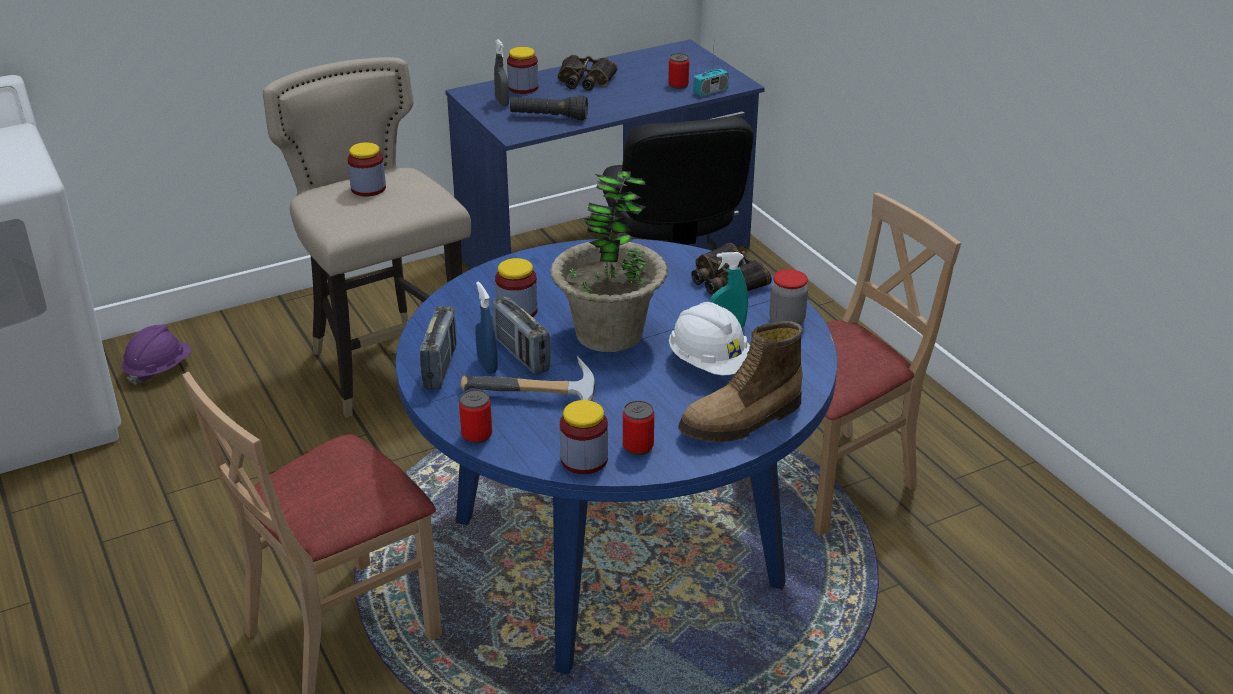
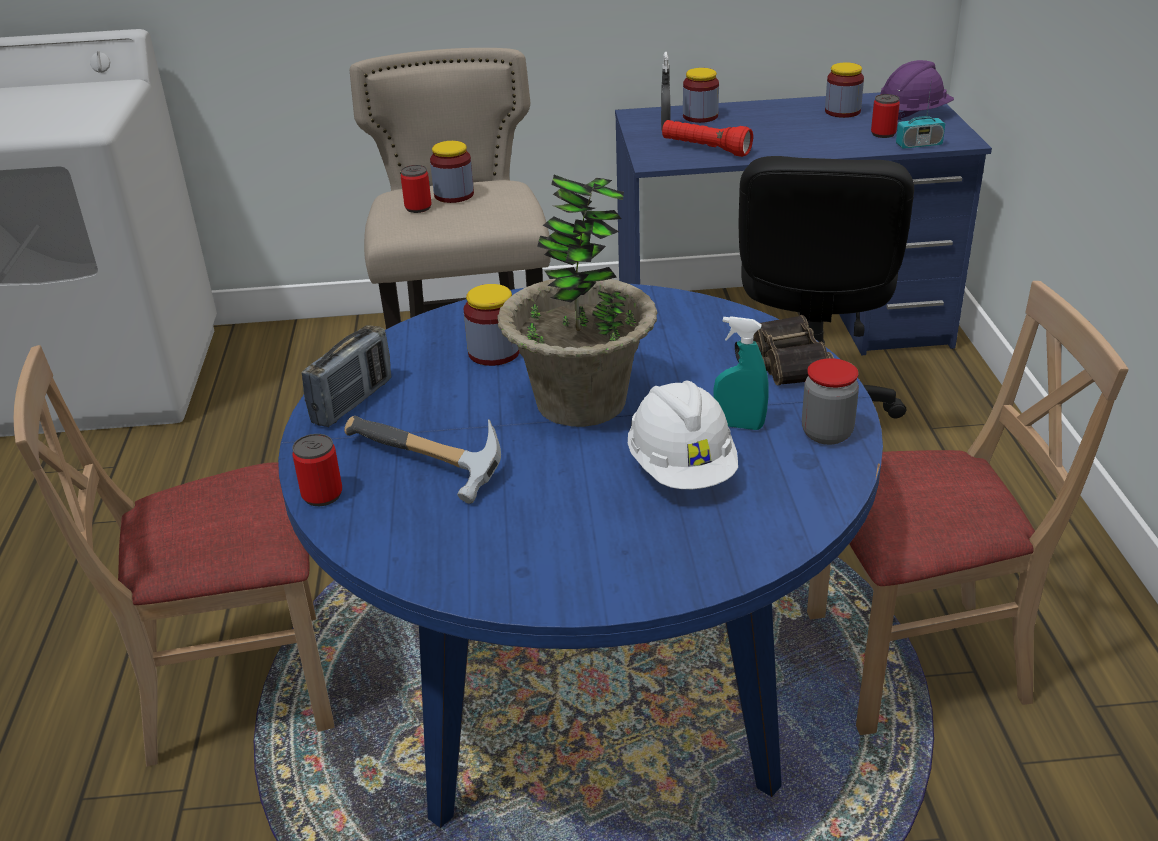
camera: 25 degrees right, 0 degrees up
(159, 369) = (264, 361): purple hard hat -> purple hard hat (912, 115)
(487, 365) = (407, 410): blue spray bottle -> none
(521, 355) = (456, 406): radio -> none
(549, 117) = (705, 149): black flashlight -> red flashlight
(584, 459) = (421, 561): jar -> jar (842, 111)
(585, 80) = (775, 117): binoculars -> none
(638, 446) = (503, 560): can -> can (418, 208)
(742, 421) = (669, 559): boot -> none

